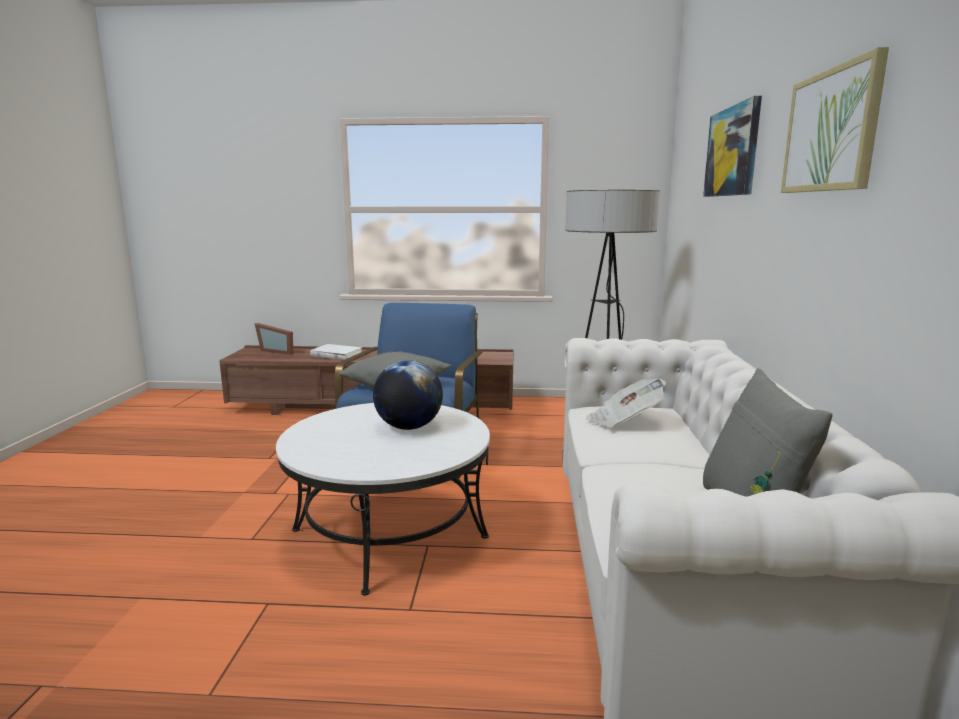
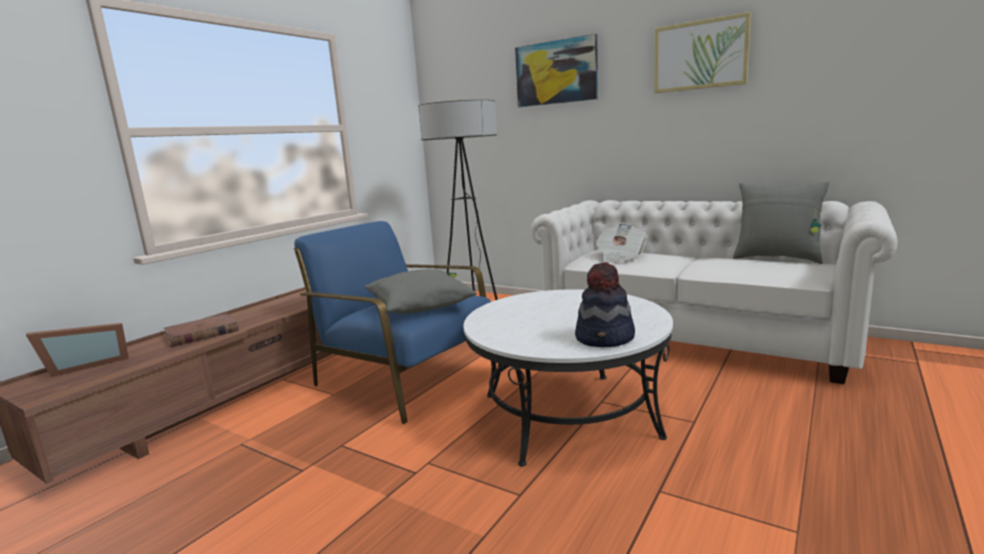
camera: 60 degrees left, 0 degrees up
(327, 456) = (605, 338): none -> hat
(336, 355) = (201, 334): white book -> brown book
(409, 427) = (556, 309): globe -> none

